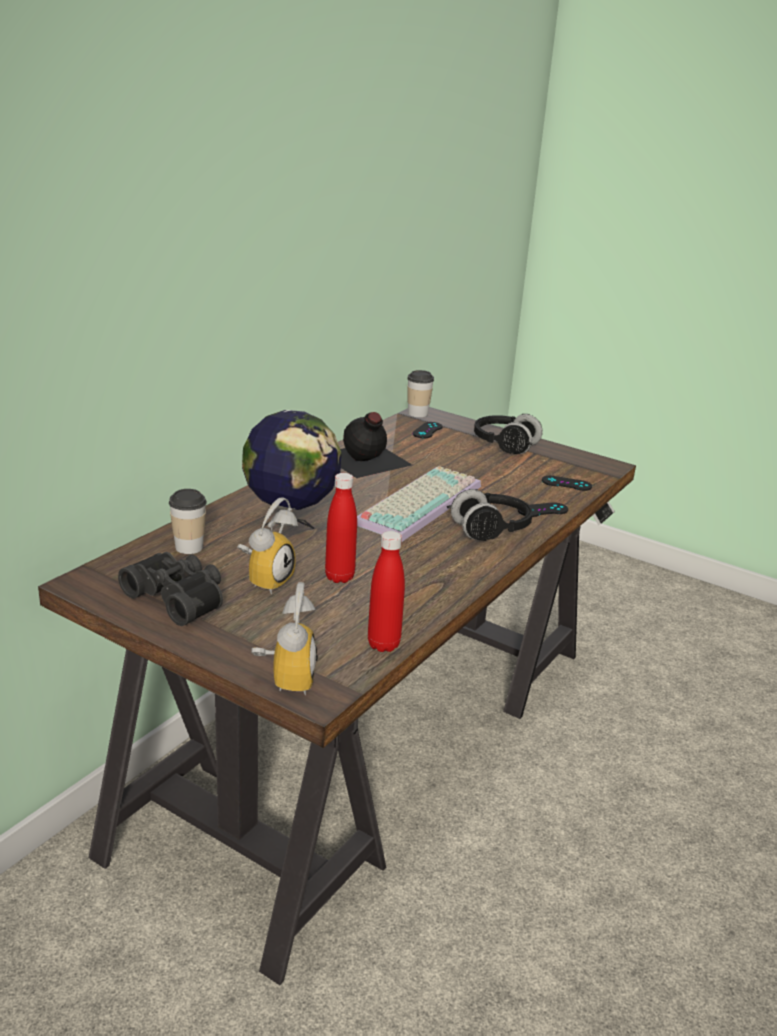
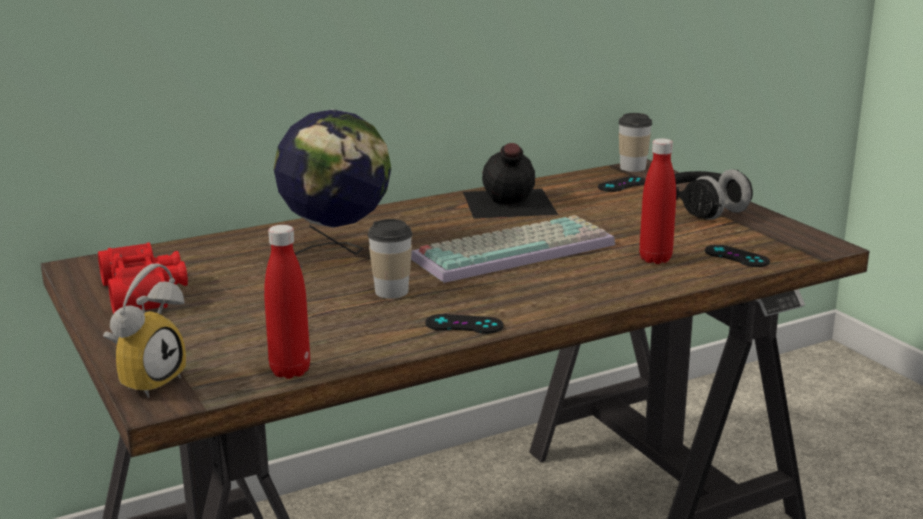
camera: 30 degrees right, 5 degrees down
(179, 597) = (146, 293): black binoculars -> red binoculars
(189, 547) = (214, 253): cup -> cup (391, 291)
(266, 580) = (250, 292): alarm clock -> none
(339, 577) = (329, 303): red bottle -> red bottle (655, 259)
(490, 530) = (566, 288): black headphones -> none
(542, 510) = (665, 278): black game controller -> black game controller (464, 324)

